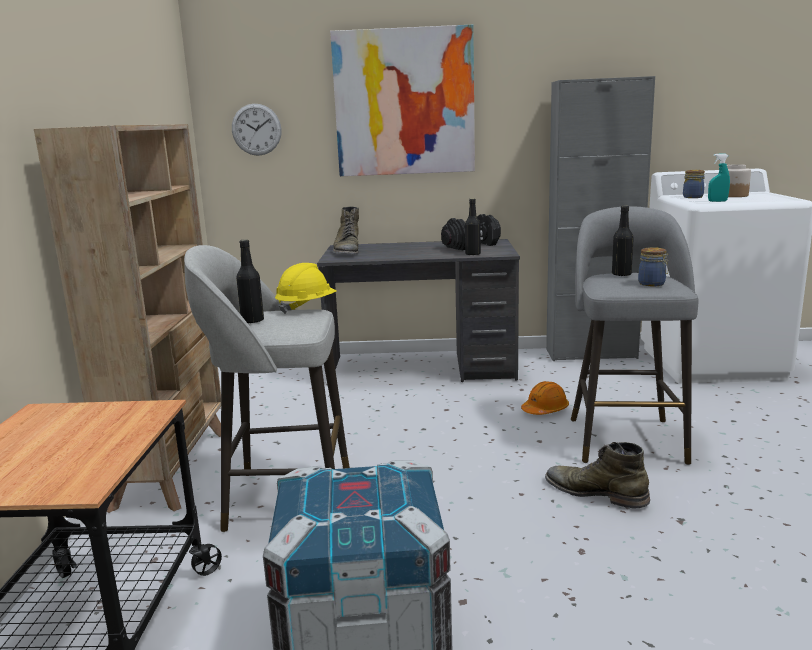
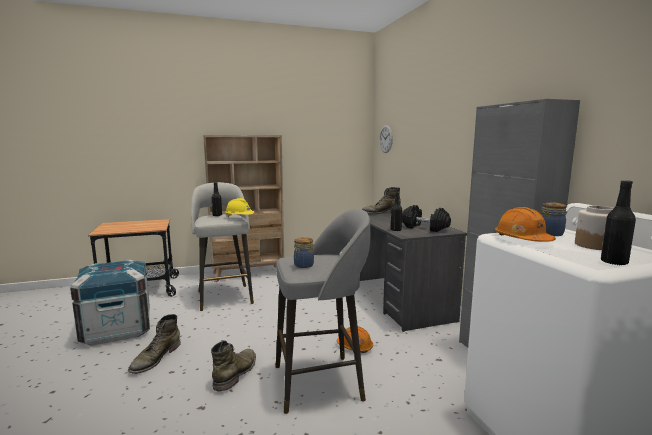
camera: 70 degrees right, 5 degrees down
(404, 102) = (433, 125): picture -> none
(529, 572) = (155, 358): none -> green boot
(621, 274) = (332, 258): black bottle -> black bottle (614, 262)
(717, 201) = (522, 240): turquoise spray bottle -> orange hard hat

